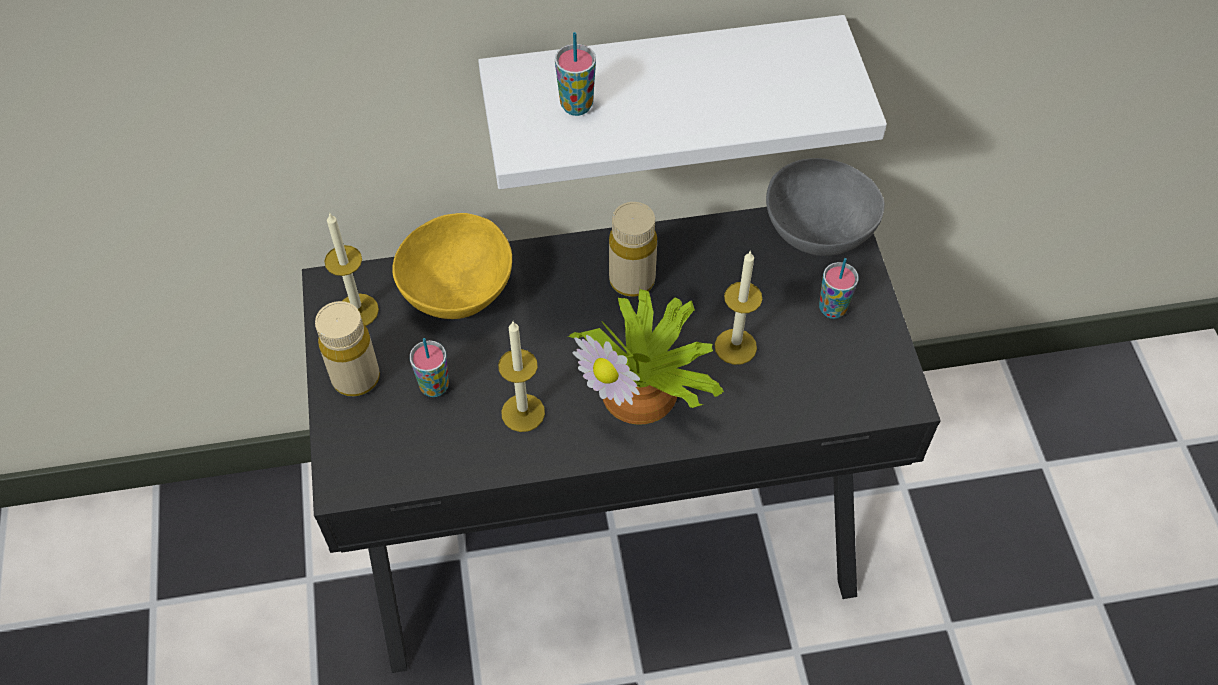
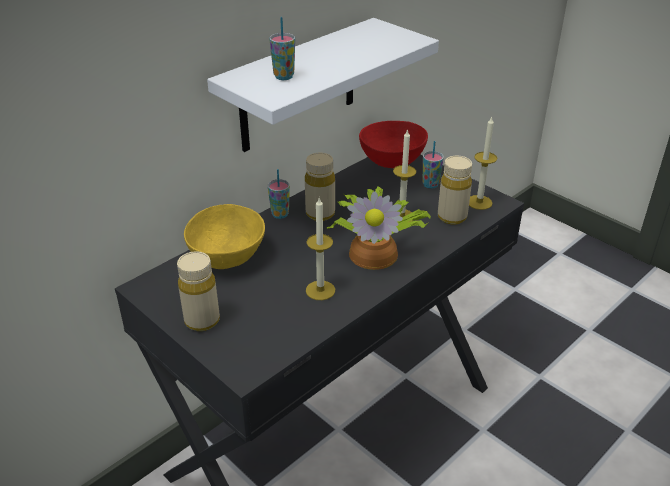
camera: 35 degrees left, 20 degrees down
(357, 311) = (172, 291): candle -> candle (479, 202)
(434, 387) = (256, 302): cup -> cup (280, 214)
(805, 387) = (452, 217): none -> beige bottle
(818, 235) = (393, 162): grey bowl -> red bowl

